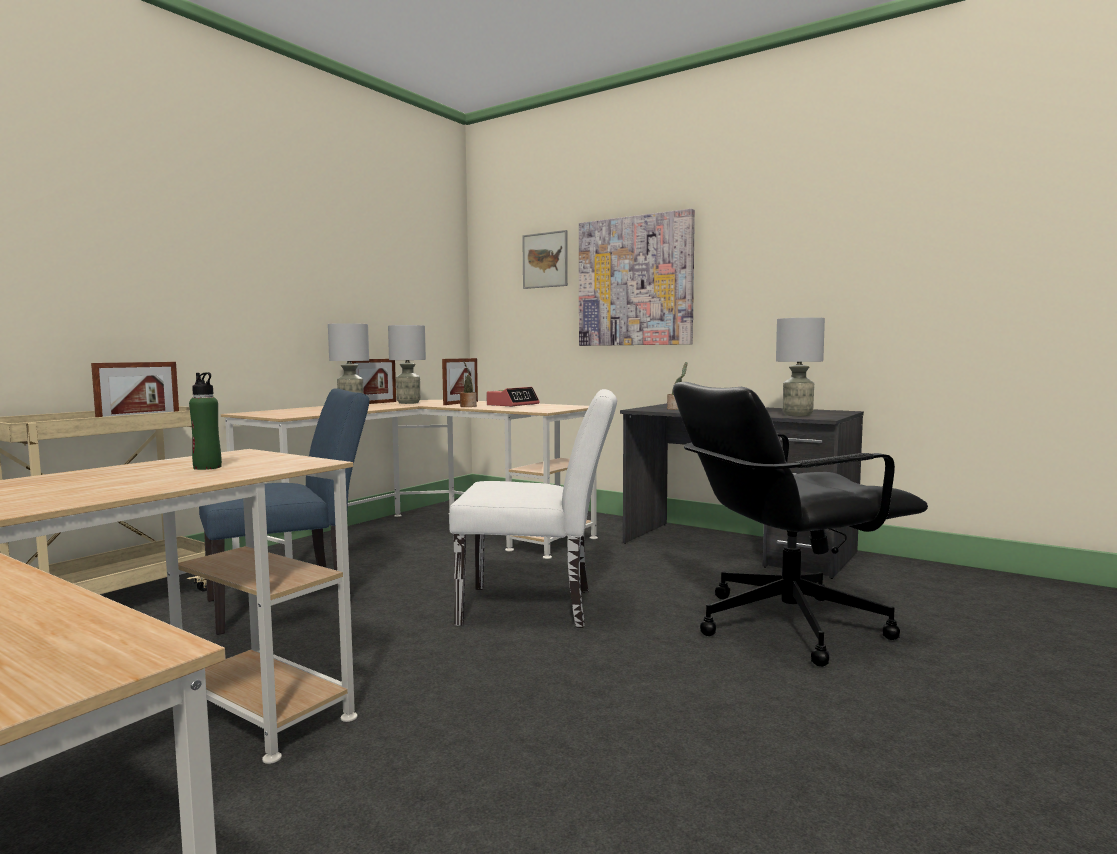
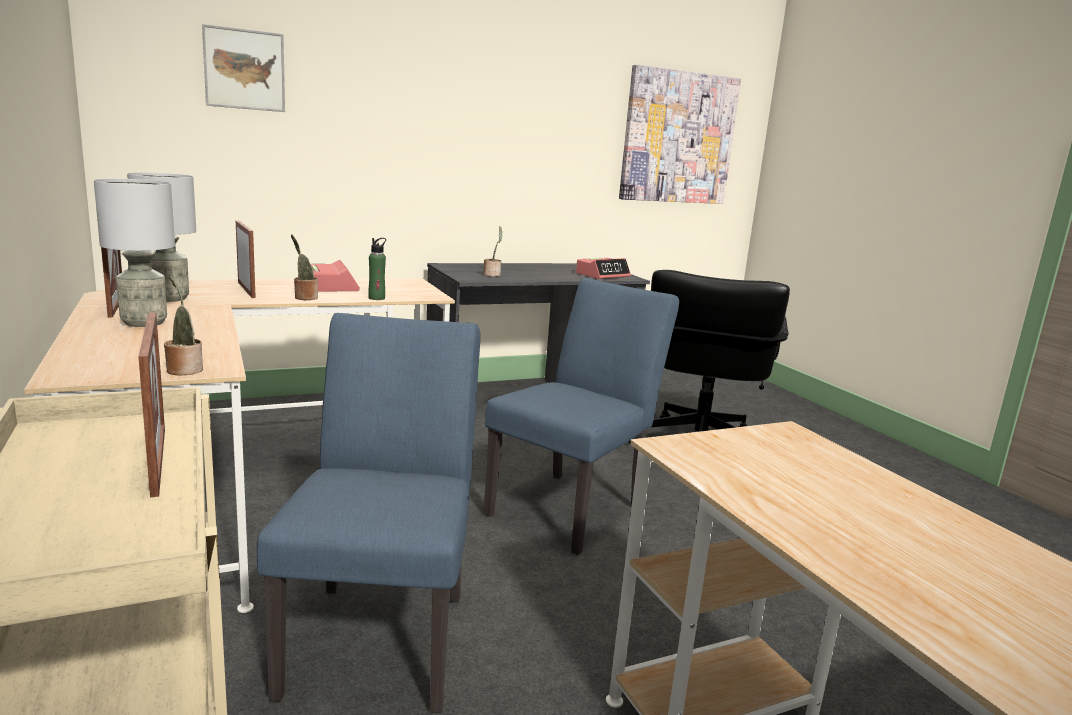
camera: 60 degrees left, 10 degrees up
(207, 467) = (799, 475): green bottle -> green bottle (376, 298)
(276, 415) = (184, 369): none -> potted plant
(538, 607) = (572, 507): white chair -> blue chair
(635, 281) = (385, 121): picture -> picture (678, 138)
(798, 415) = (602, 275): grey table lamp -> alarm clock

